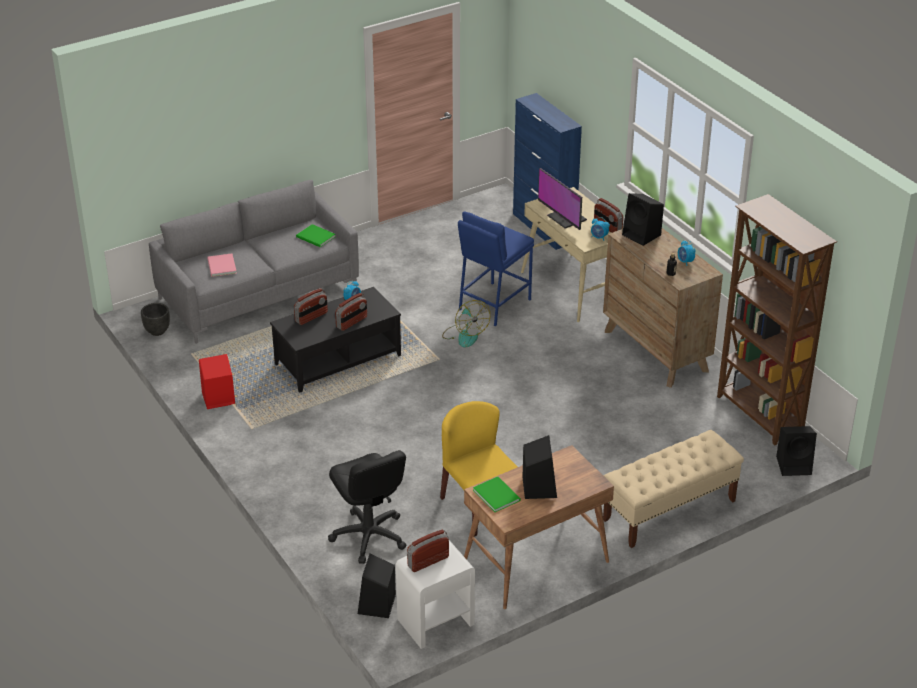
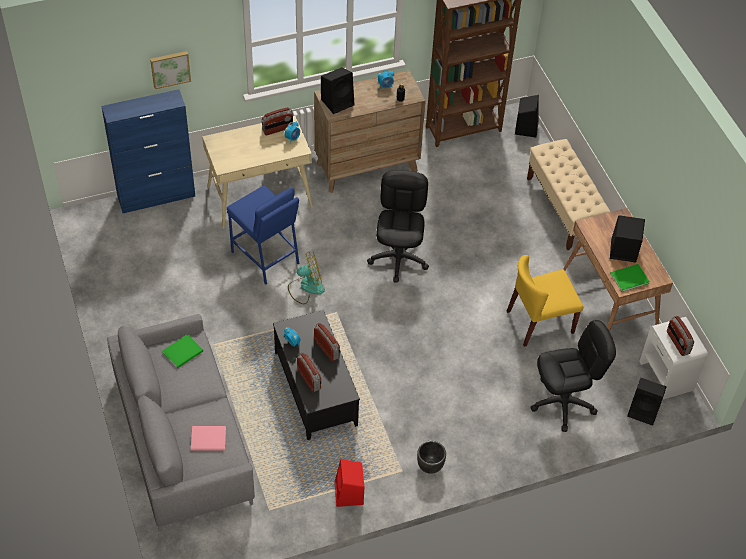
camera: 80 degrees left, 15 degrees up
(157, 331) = (220, 538): black planter -> black planter (430, 466)
(531, 391) = (398, 258): none -> black office chair
(566, 218) = (253, 153): monitor -> none
(581, 97) = (170, 68): none -> picture

